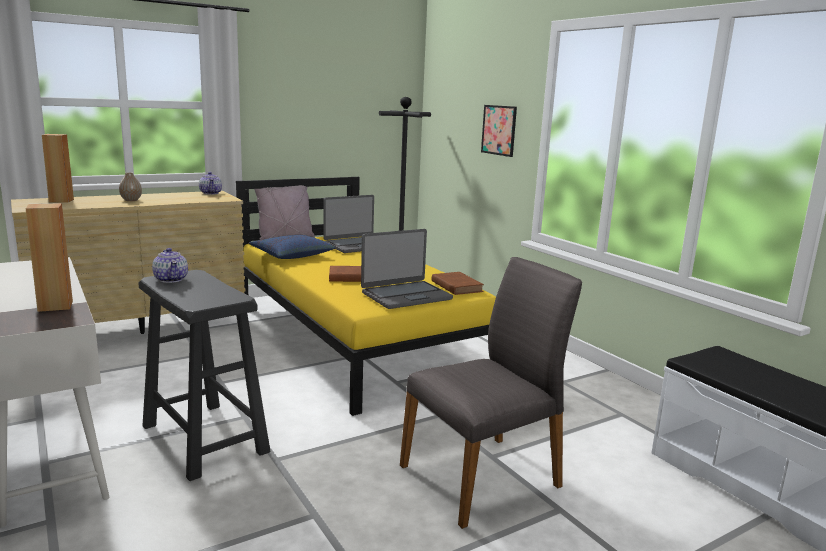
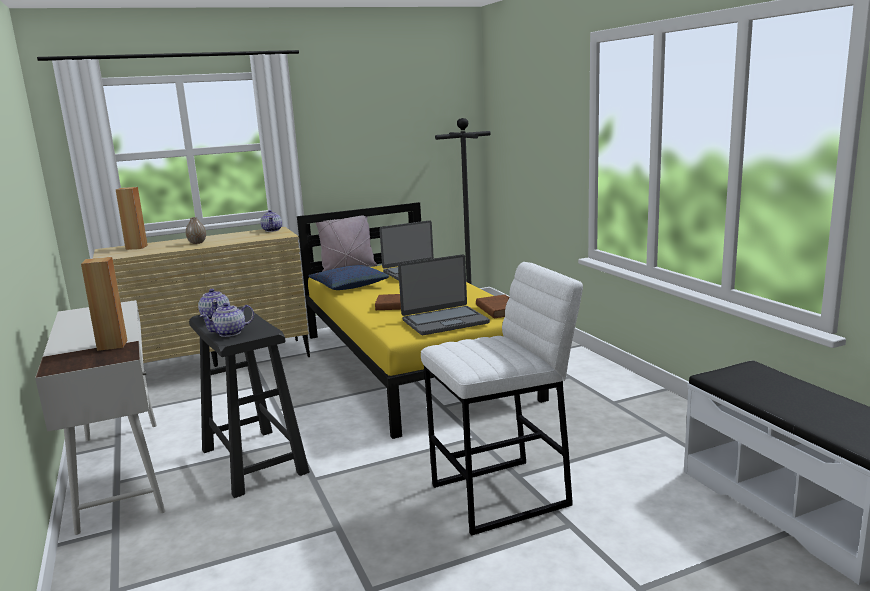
camera: 10 degrees right, 0 degrees up
(194, 298) = (230, 333): none -> teapot
(483, 476) = (503, 494): grey chair -> white stool
(499, 130) = (552, 146): picture -> none

